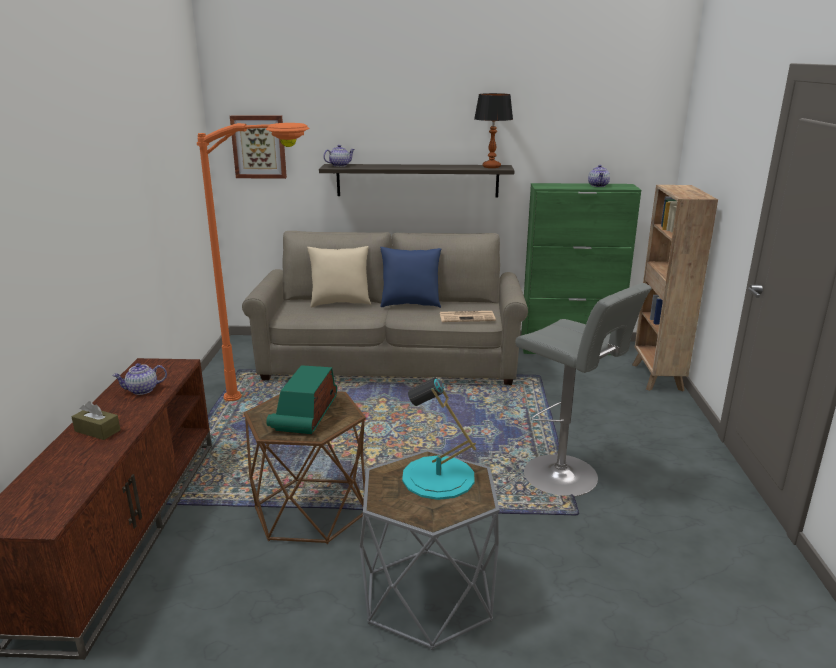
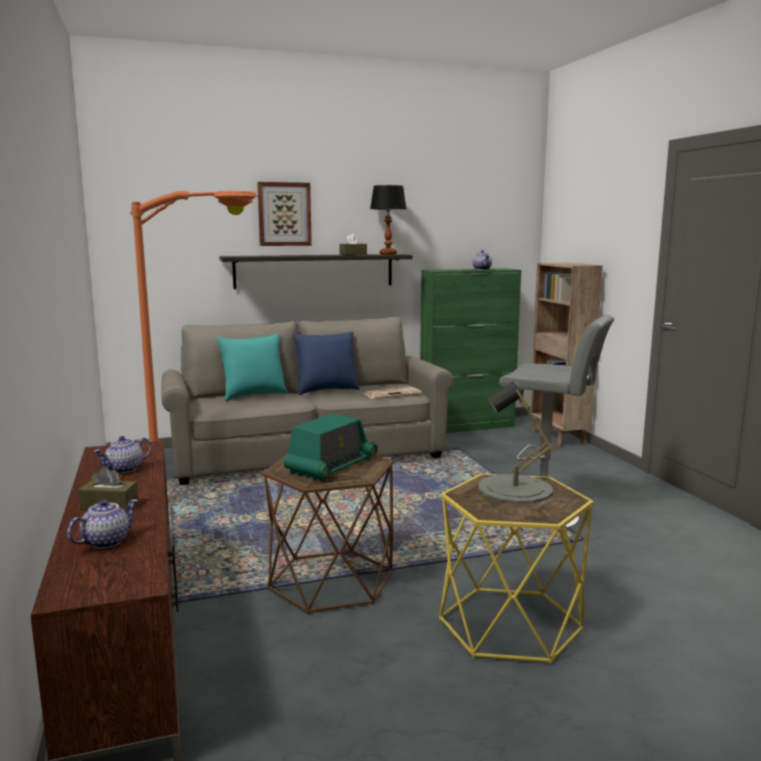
camera: 20 degrees left, 10 degrees down
(259, 147) = (147, 239): picture -> picture (284, 214)
(305, 414) = (331, 465): radio -> radio turned 135 degrees counterclockwise
(339, 165) = (239, 256): teapot -> teapot (106, 541)
(340, 303) = (253, 395): beige pillow -> turquoise pillow
(428, 596) = (510, 624): grey side table -> yellow side table
(438, 477) = (515, 489): turquoise table lamp -> grey table lamp
(453, 166) = (353, 254): none -> brown tissue box

